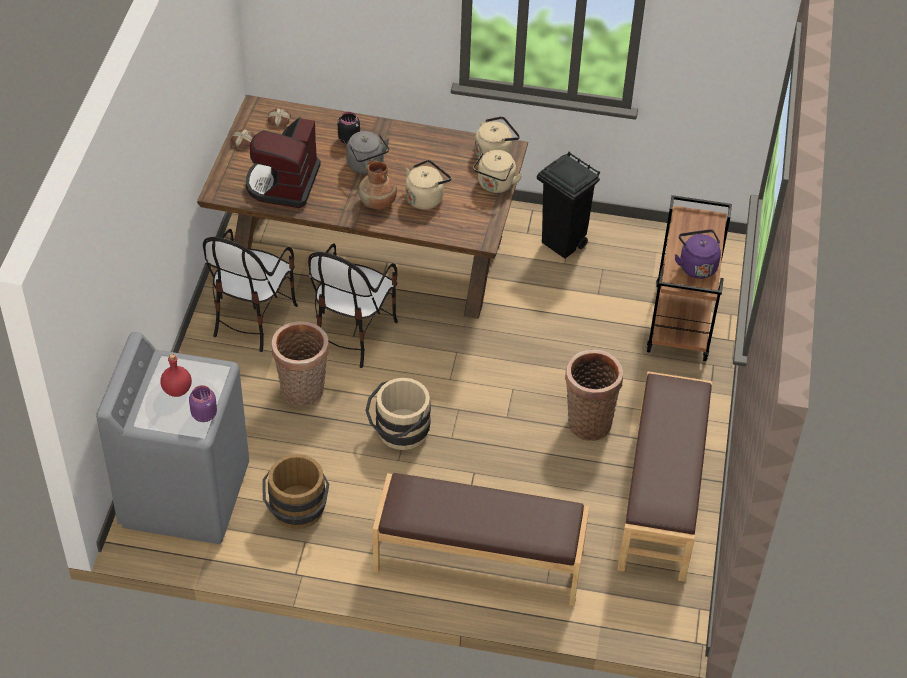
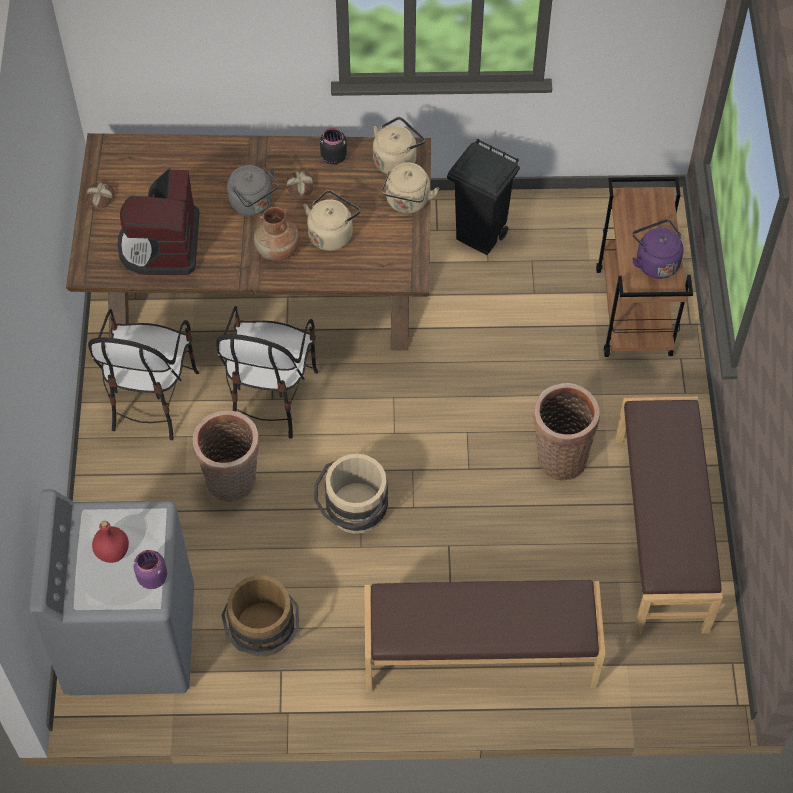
camera: 10 degrees left, 10 degrees up
(279, 120) = (135, 161): bread -> bread (299, 186)
(348, 139) = (223, 171): black jar -> black jar (333, 157)

